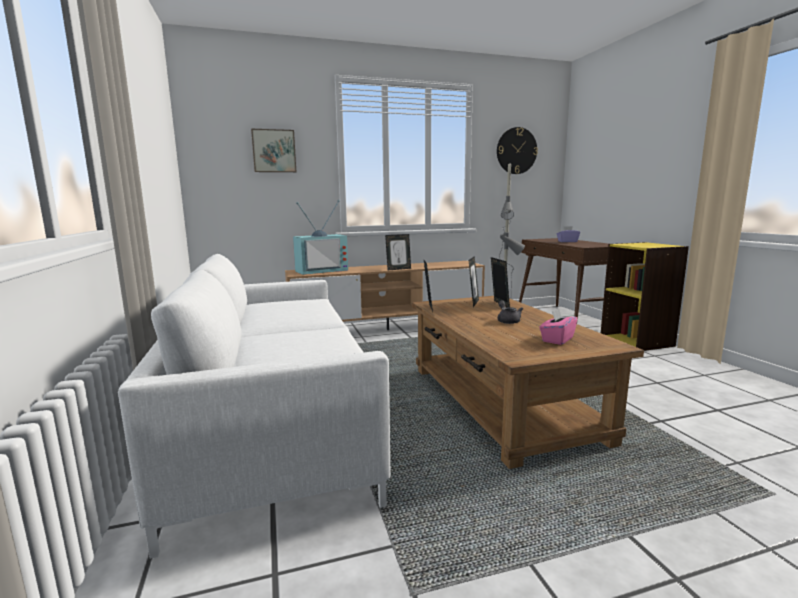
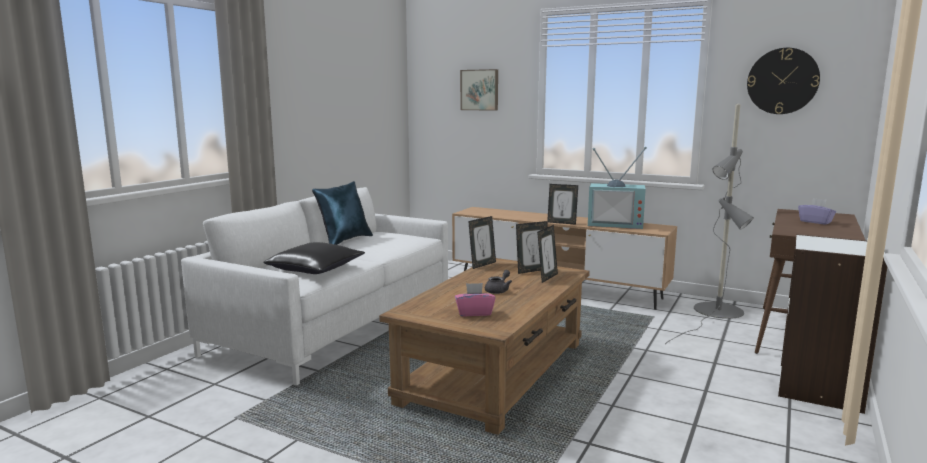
camera: 45 degrees right, 0 degrees up
(246, 317) = (344, 241): none -> blue pillow
(316, 347) = (316, 268): none -> black pillow
(321, 270) = (495, 212): television -> television (616, 224)
(637, 341) = (820, 389): yellow bookcase -> white bookcase

